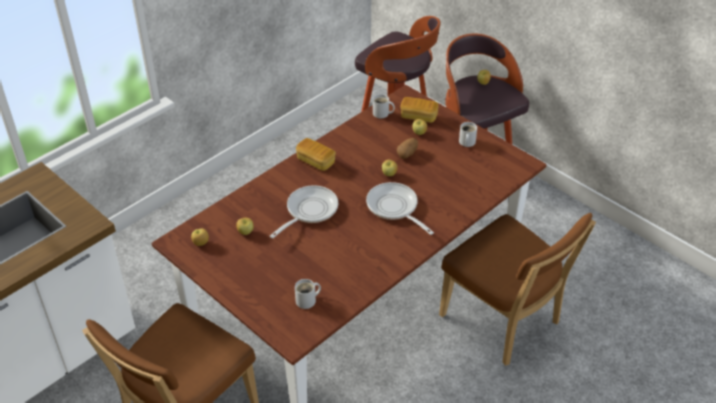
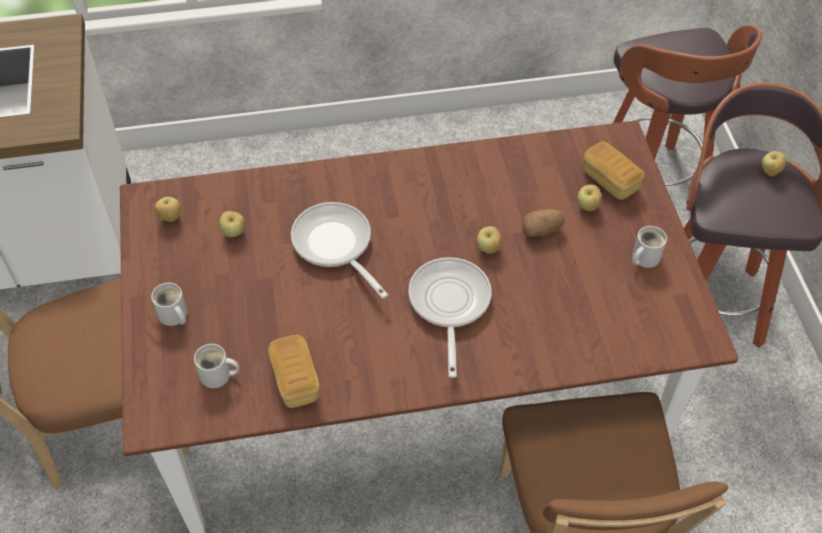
camera: 35 degrees right, 10 degrees up
(309, 211) = (335, 246): frying pan -> frying pan turned 105 degrees counterclockwise
(316, 161) = (409, 177): bread -> bread (295, 380)
(382, 114) = (561, 150): white mug -> white mug (173, 316)

